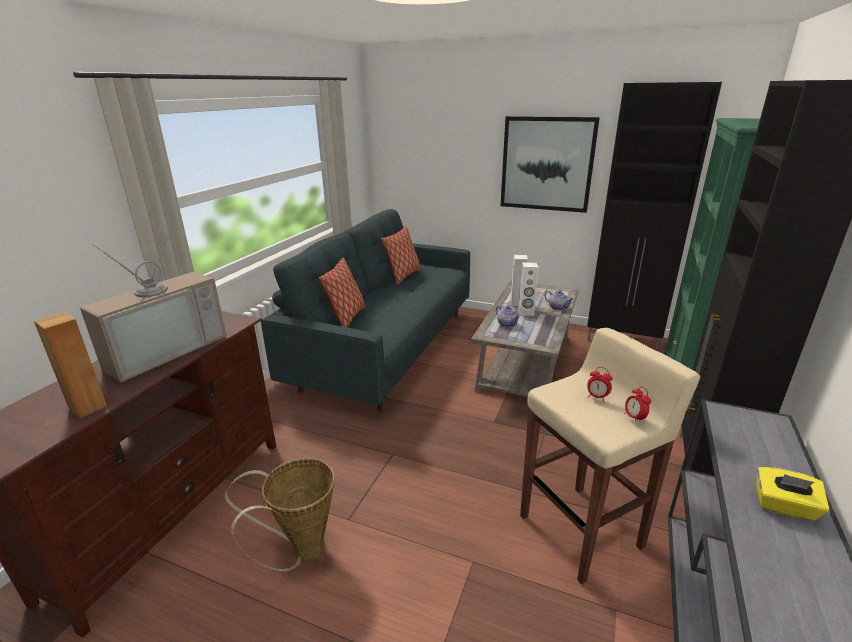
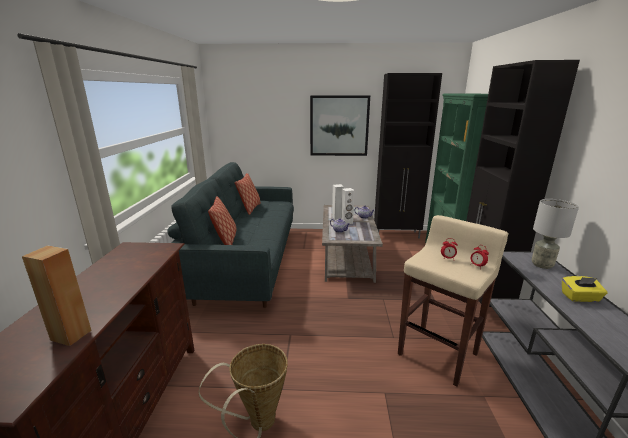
camera: 20 degrees left, 5 degrees down
(164, 350) = (114, 277): television -> none
(763, 437) = (541, 265): none -> grey table lamp

